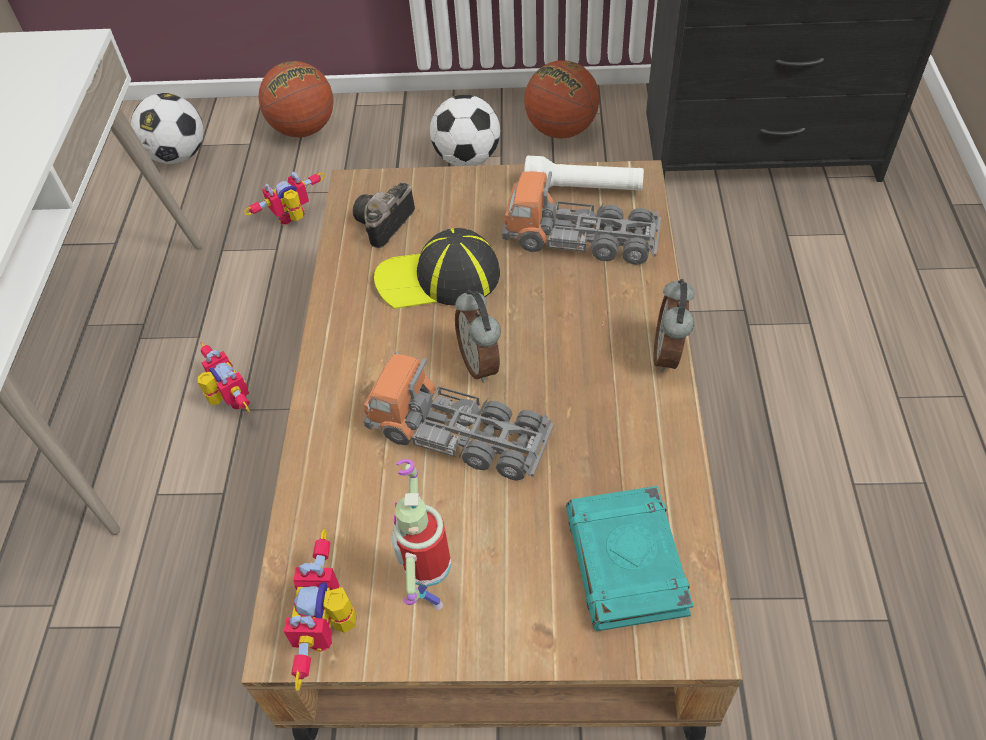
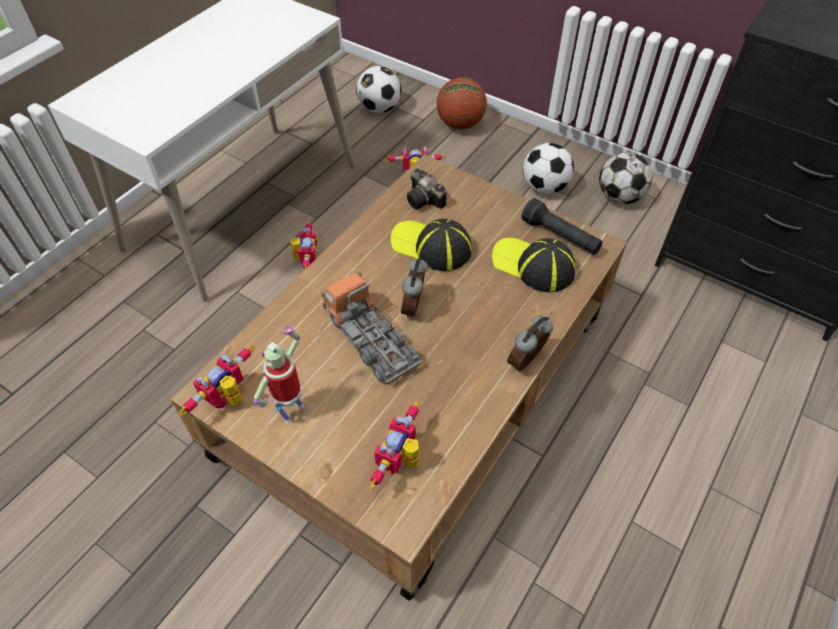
camera: 30 degrees right, 0 degrees up
(383, 226) = (425, 200): camera -> camera turned 105 degrees counterclockwise
(561, 130) = (619, 197): basketball -> football
(581, 239) = (533, 266): toy truck -> cap
(583, 190) = (560, 236): white flashlight -> black flashlight
(627, 563) = (401, 462): turquoise book -> toy robot

